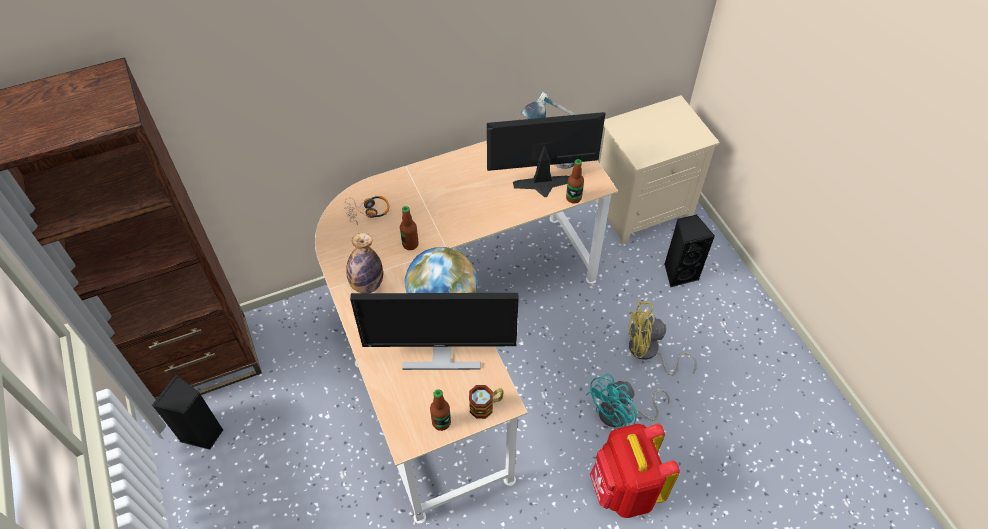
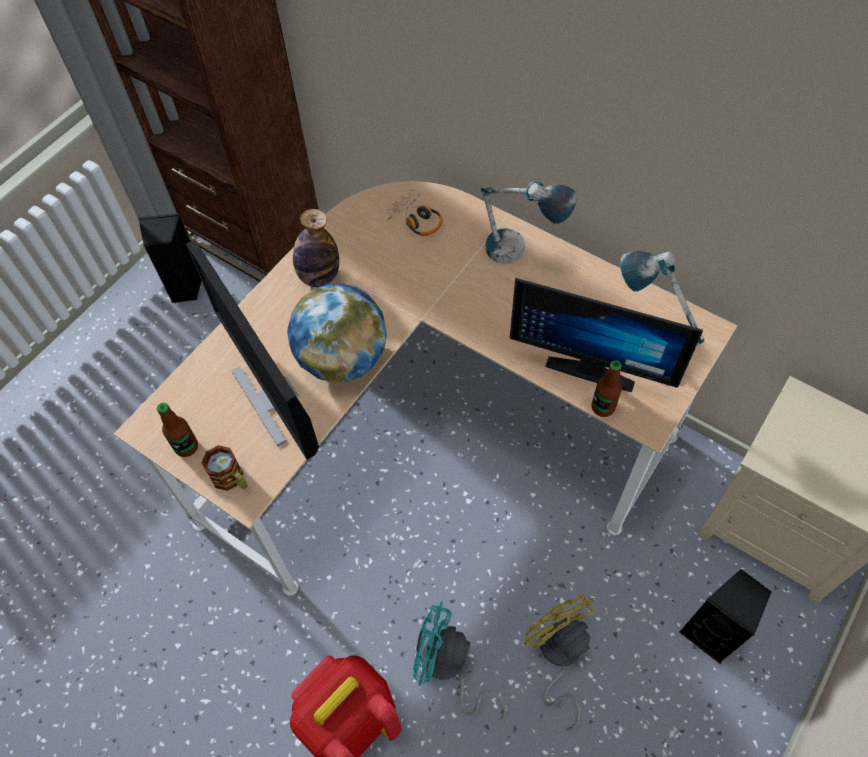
camera: 60 degrees right, 5 degrees up
(410, 244) = (401, 282): bottle -> none
(441, 177) = (520, 255): none -> table lamp
(543, 187) = (592, 365): monitor -> monitor turned 150 degrees clockwise

